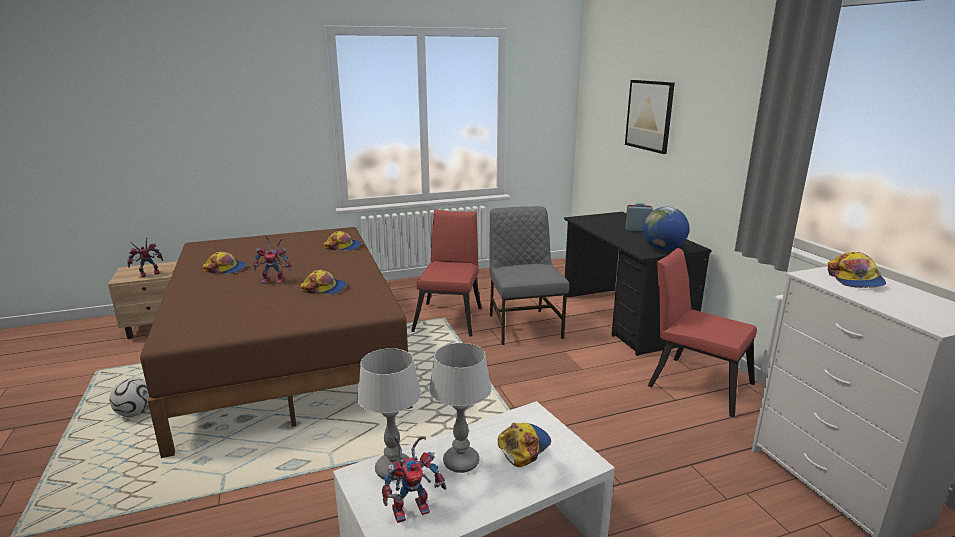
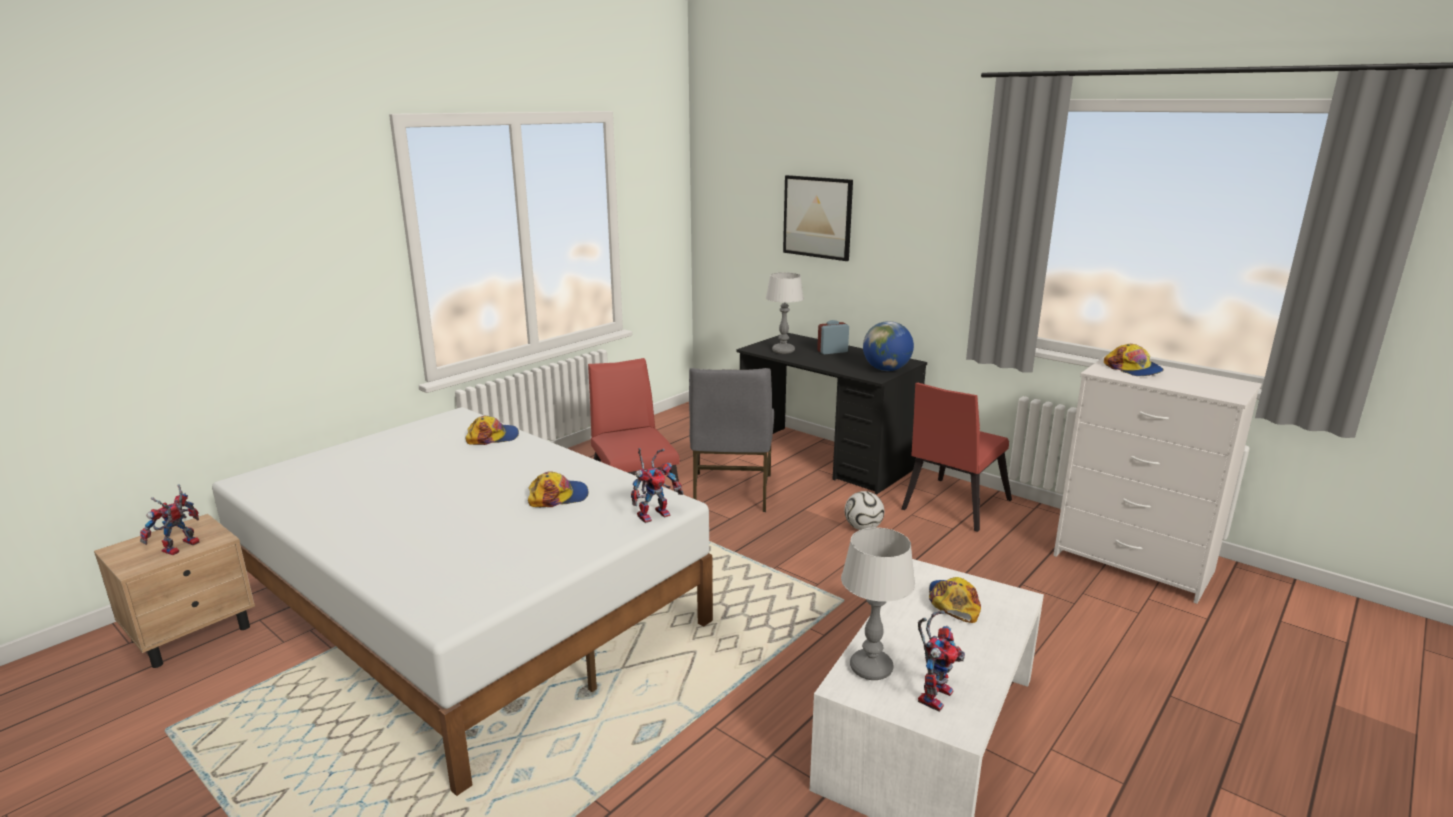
camera: 30 degrees left, 0 degrees up
(135, 413) = (329, 760): football -> football (863, 528)
(226, 269) = (363, 504): cap -> none
(275, 280) = (470, 503): toy robot -> toy robot (655, 514)
(288, 353) = (468, 607): brown bed -> white bed
(461, 462) = (920, 637): table lamp -> table lamp (783, 351)
(523, 326) = (731, 492): grey chair -> grey chair turned 135 degrees counterclockwise
(694, 382) = (952, 507): red chair -> red chair turned 60 degrees counterclockwise

